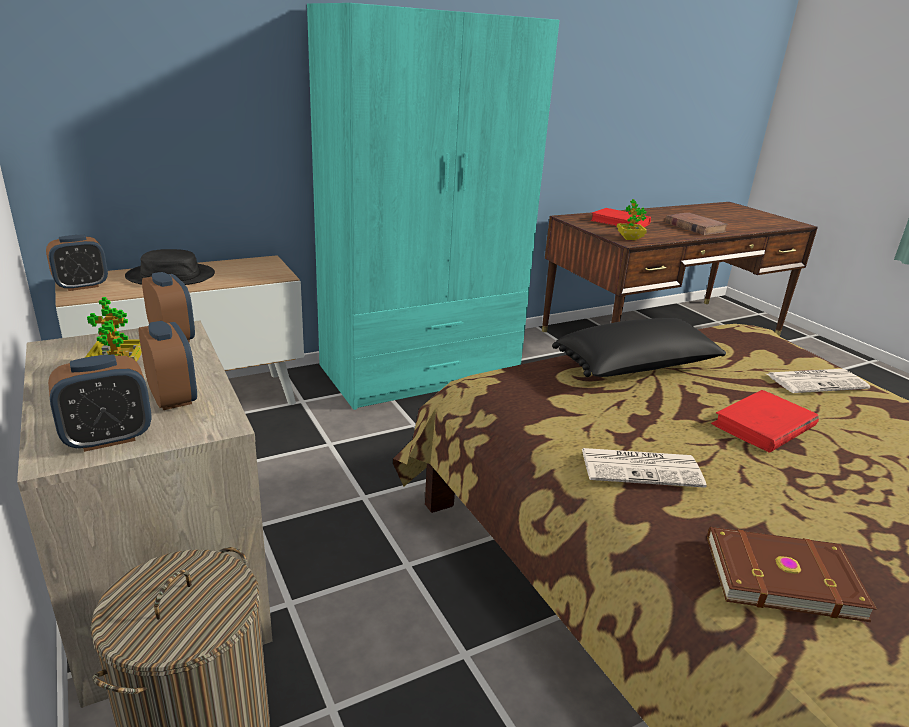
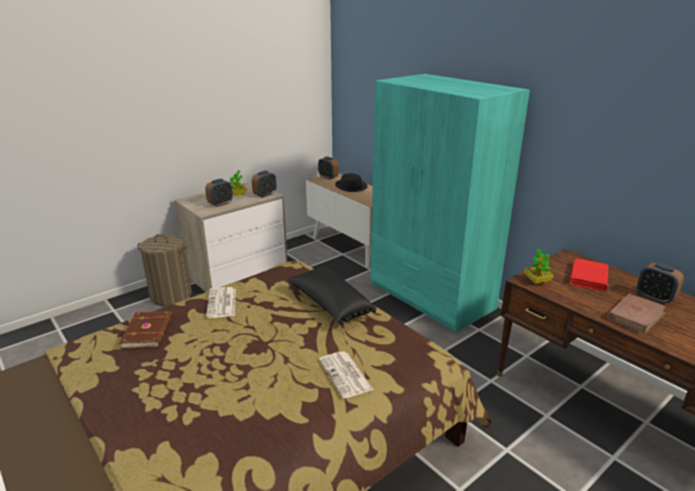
camera: 80 degrees right, 0 degrees up
(108, 438) = (195, 202): alarm clock -> alarm clock (654, 298)
(763, 426) = (271, 342): red book -> none

